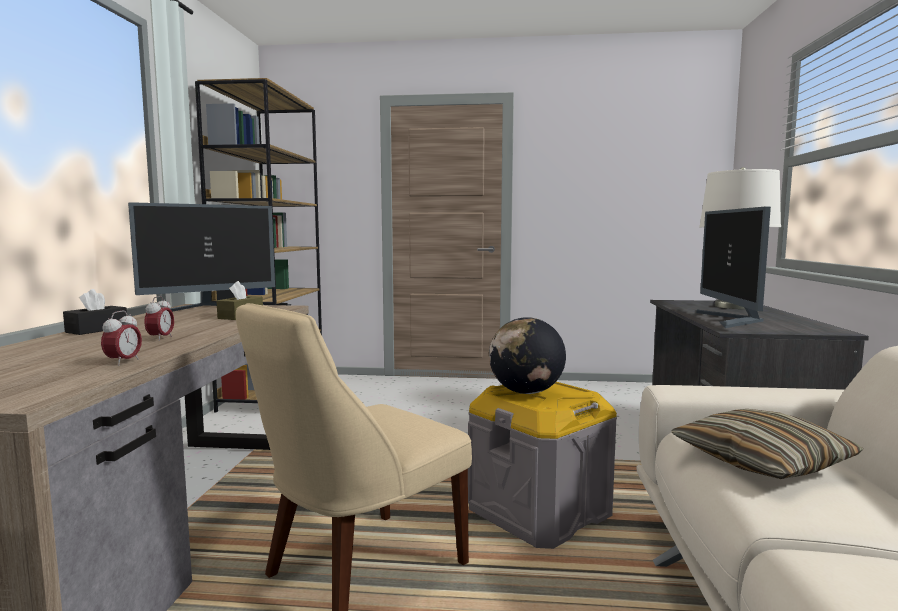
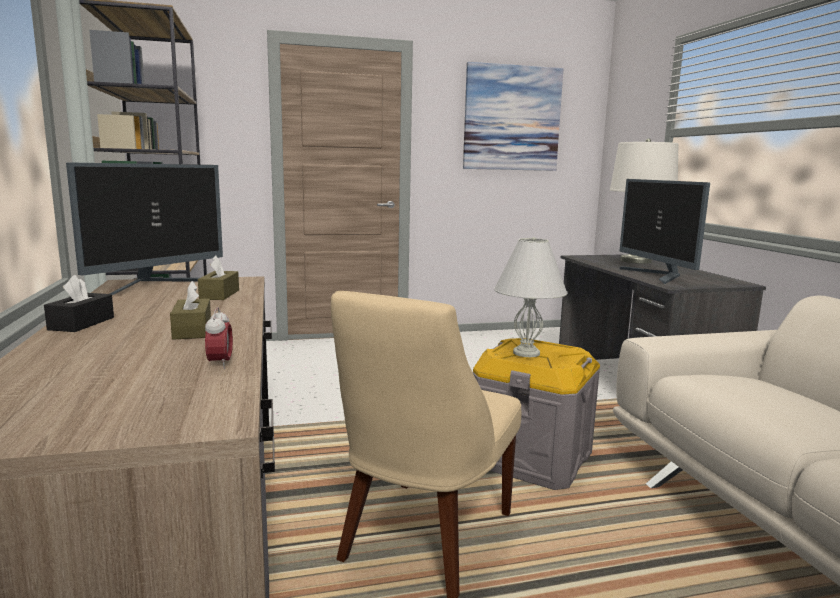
camera: 20 degrees left, 5 degrees up
(161, 338) = (192, 330): alarm clock -> brown tissue box
(525, 392) = (525, 353): globe -> white table lamp
(620, 160) = (512, 118): none -> picture
(761, 461) = (754, 395): pillow -> none

